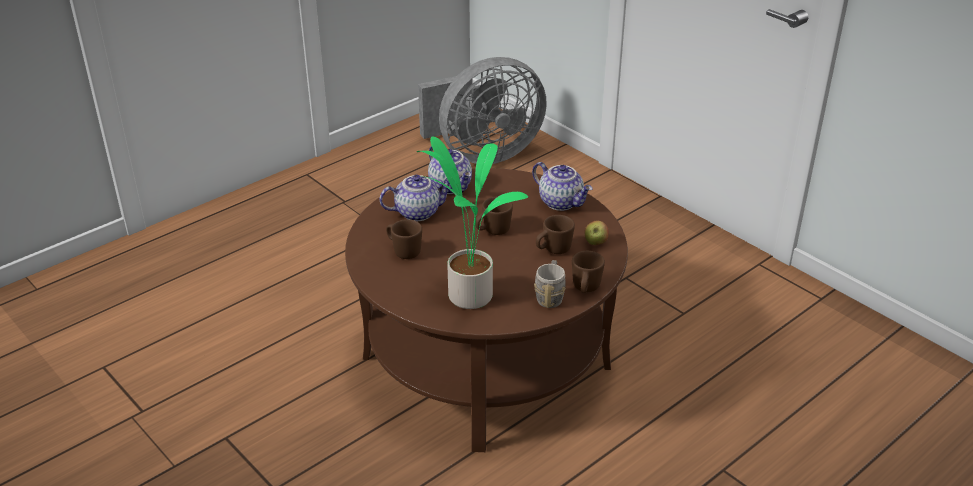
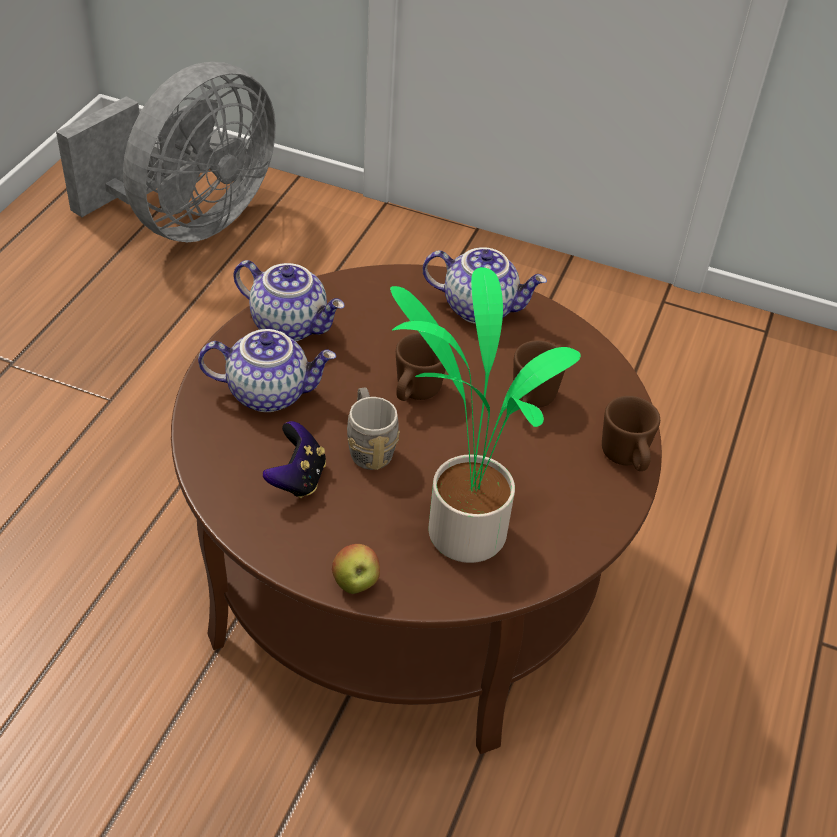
camera: 30 degrees left, 10 degrees up
(403, 251) = (297, 478): brown mug -> game controller
(417, 212) = (269, 392): teapot -> teapot turned 45 degrees clockwise
(550, 296) = (585, 490): grey mug -> grey mug (369, 447)
(595, 243) = (580, 368): apple -> apple (355, 583)

